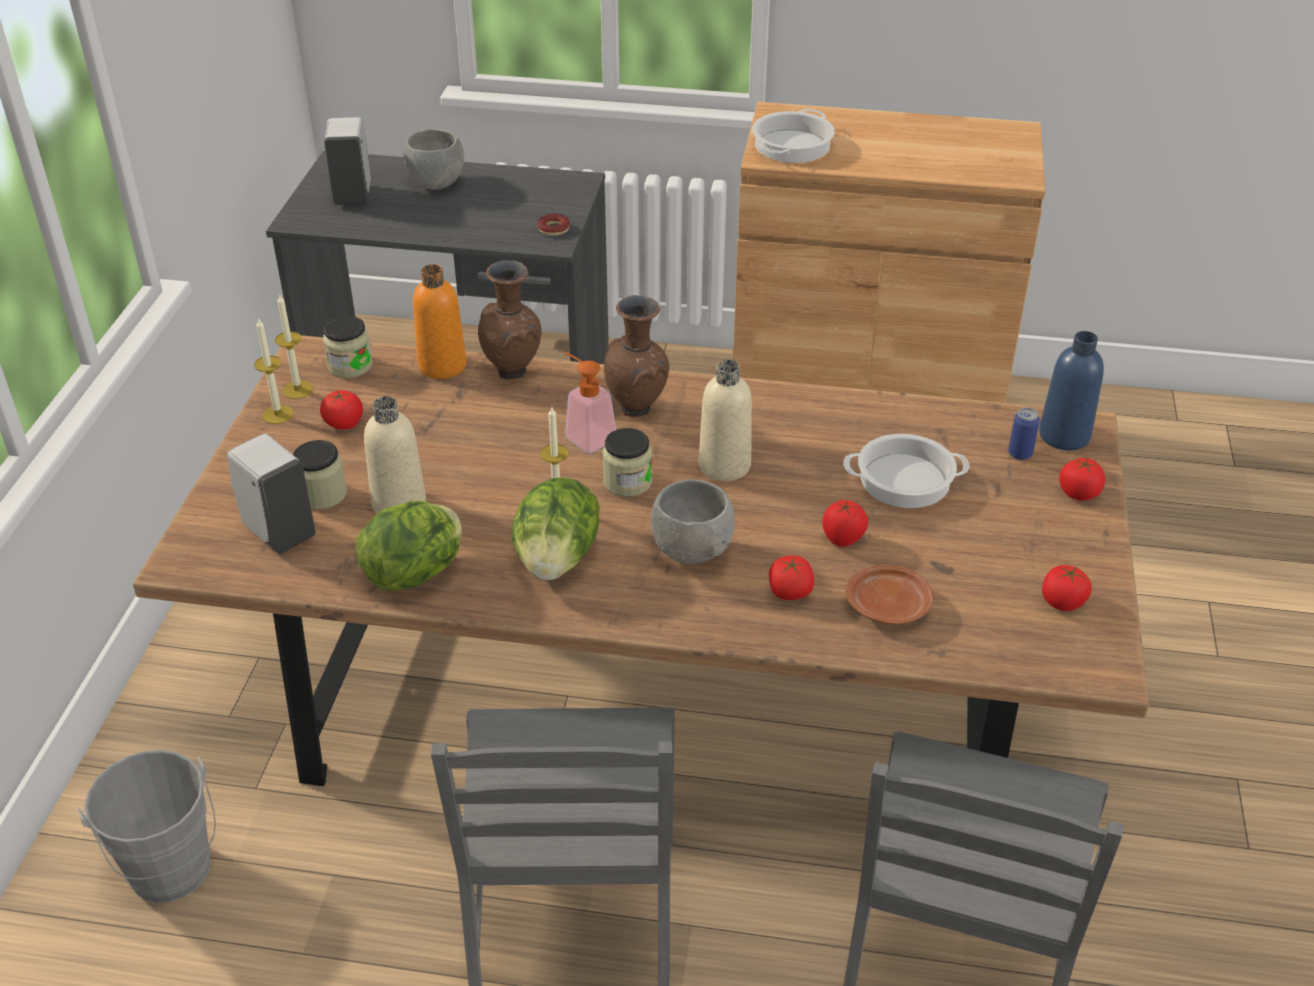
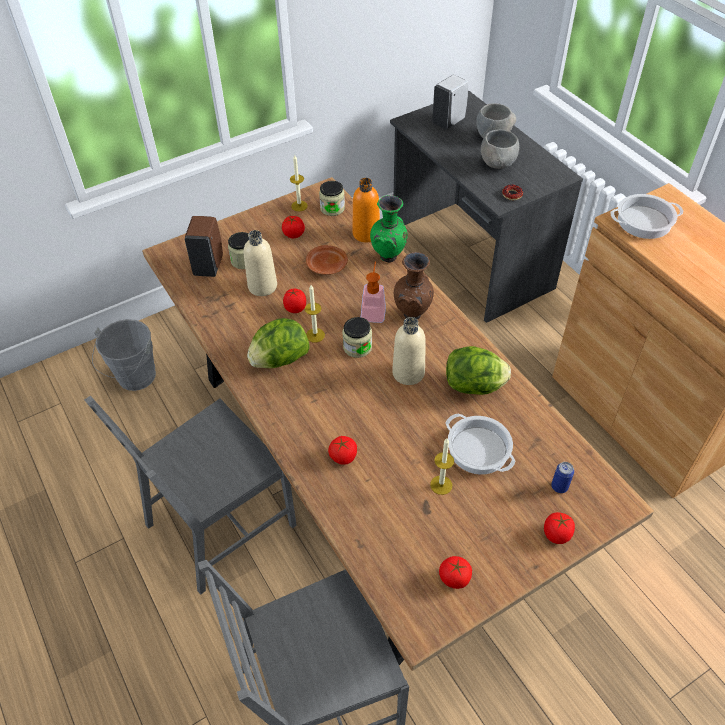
camera: 50 degrees right, 10 degrees up
(278, 414) = (277, 212): candle -> candle (441, 485)
(278, 532) = (209, 265): white soap dispenser -> brown soap dispenser
(416, 573) = (226, 322): lettuce -> lettuce (474, 386)
(514, 373) = (389, 258): brown vase -> green vase
(692, 554) = (332, 403): grey bowl -> grey bowl (497, 165)
(843, 539) = (403, 453): tomato -> tomato (295, 309)
(889, 606) = (373, 502): brown plate -> brown plate (327, 266)
(1064, 435) = (601, 498): blue bottle -> none

